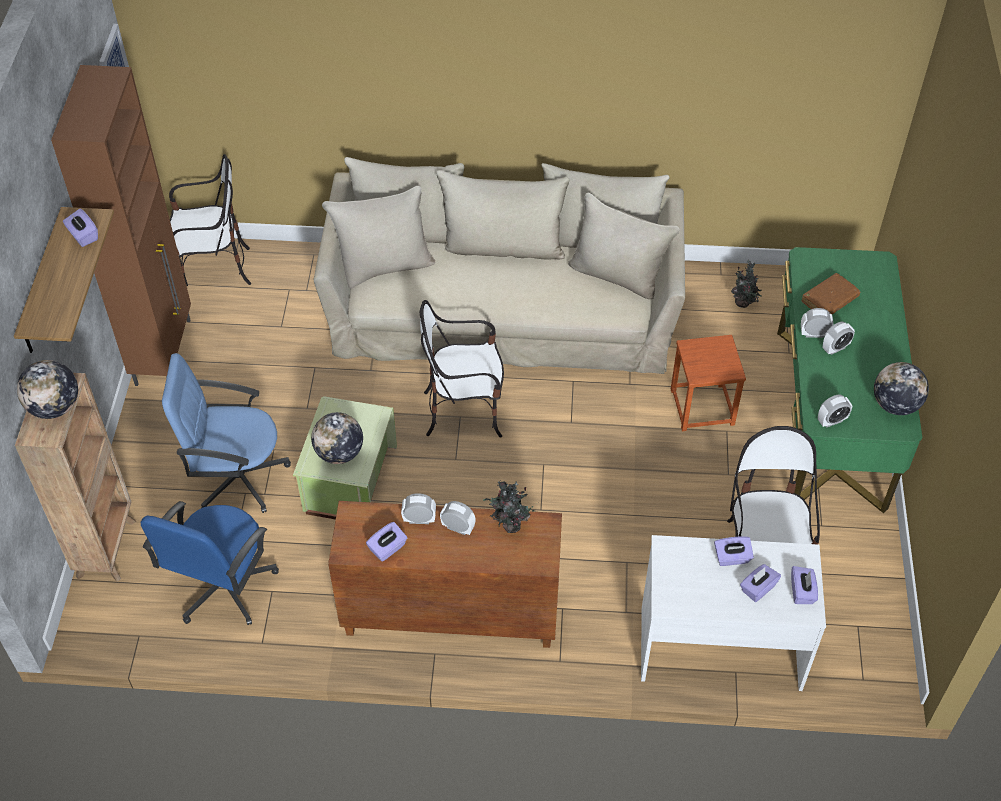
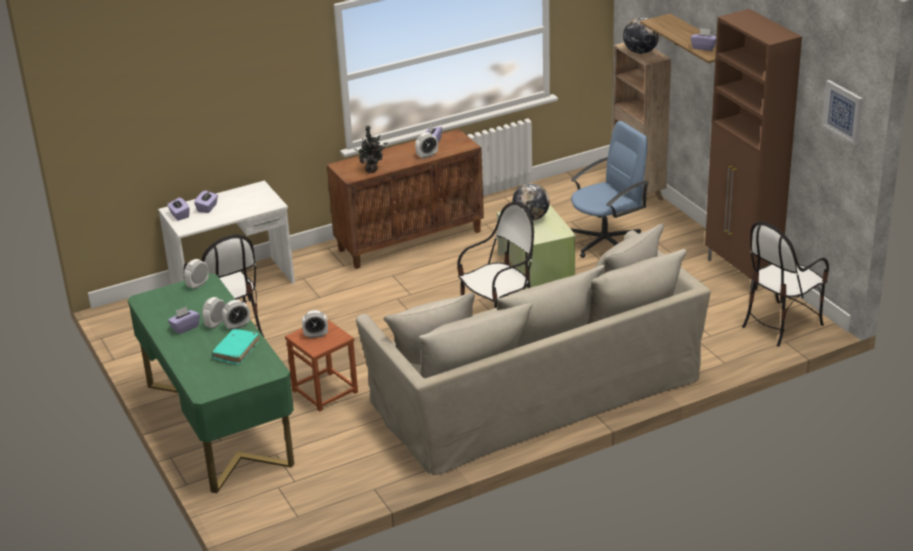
camera: 150 degrees right, 20 degrees down
(222, 587) = (552, 204): blue office chair -> none
(458, 528) = (401, 160): alarm clock -> alarm clock (316, 335)
(732, 558) = (231, 213): purple tissue box -> purple tissue box (185, 327)
(743, 303) = (338, 474): potted plant -> none
(829, 300) = (236, 351): brown book -> turquoise book
(895, 405) = (154, 308): globe -> none

